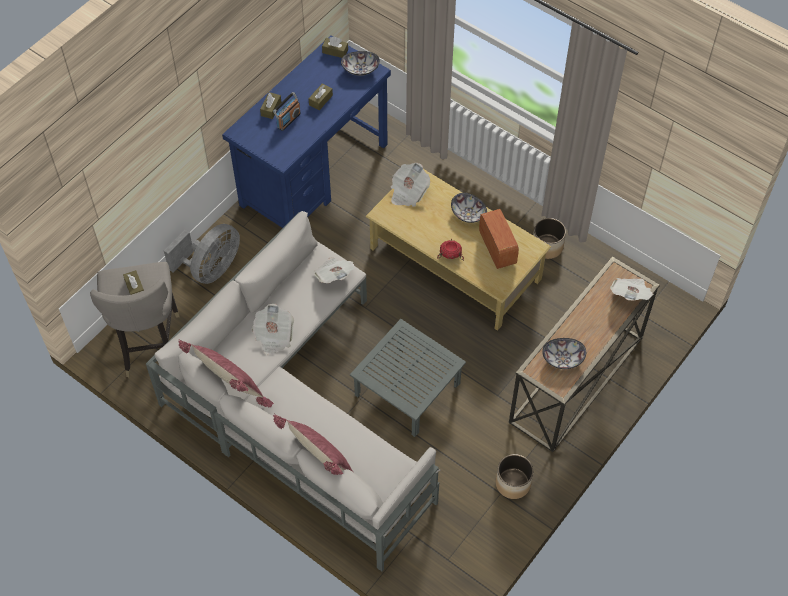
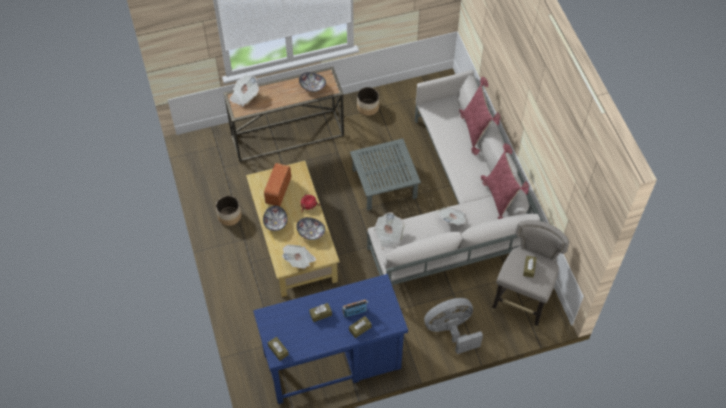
camera: 145 degrees left, 0 degrees up
(360, 69) = (273, 323): bowl -> bowl (311, 233)

